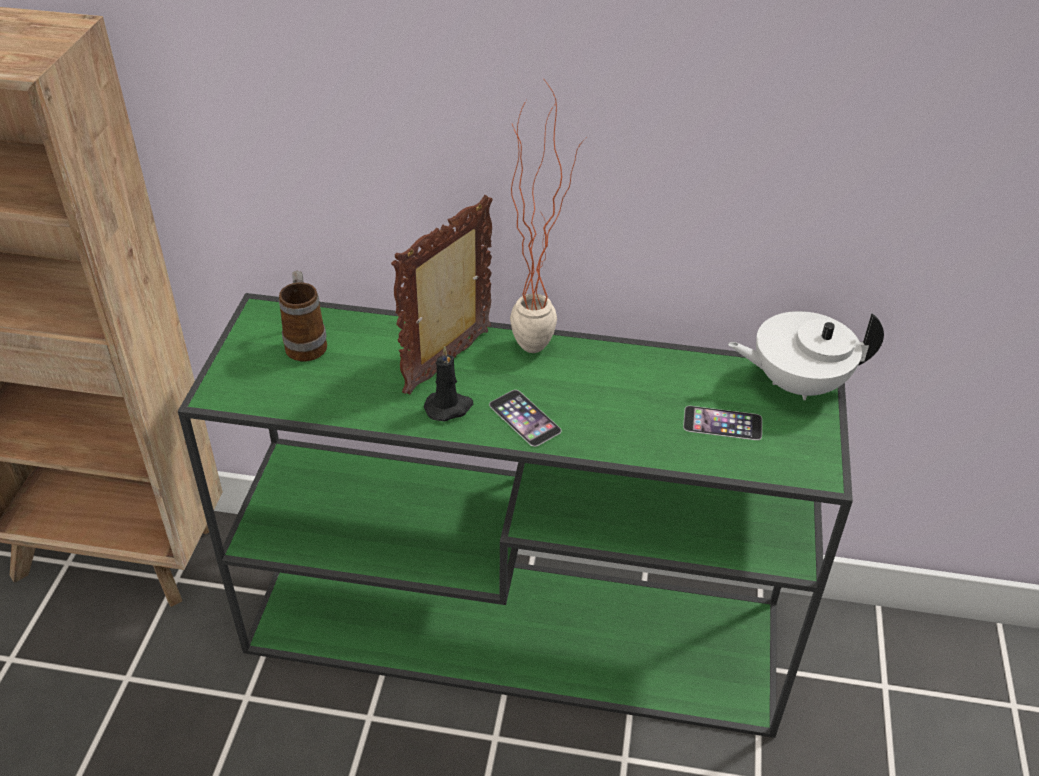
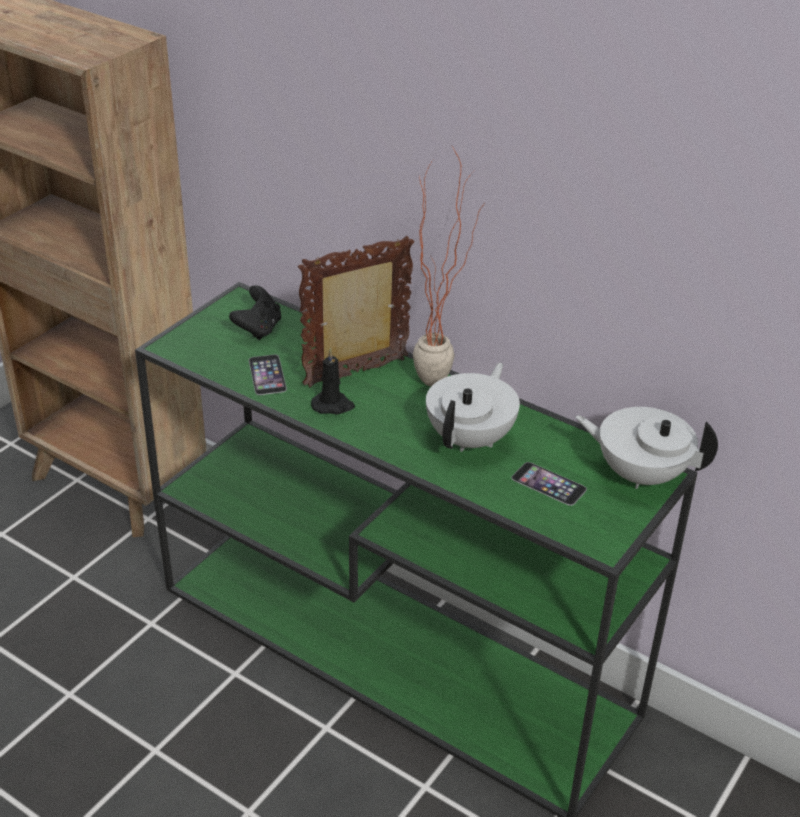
camera: 25 degrees right, 5 degrees down
(306, 342) = (258, 329): mug -> black game controller
(524, 418) = (386, 430): phone -> phone (267, 374)
(615, 398) = (471, 438): none -> white teapot

